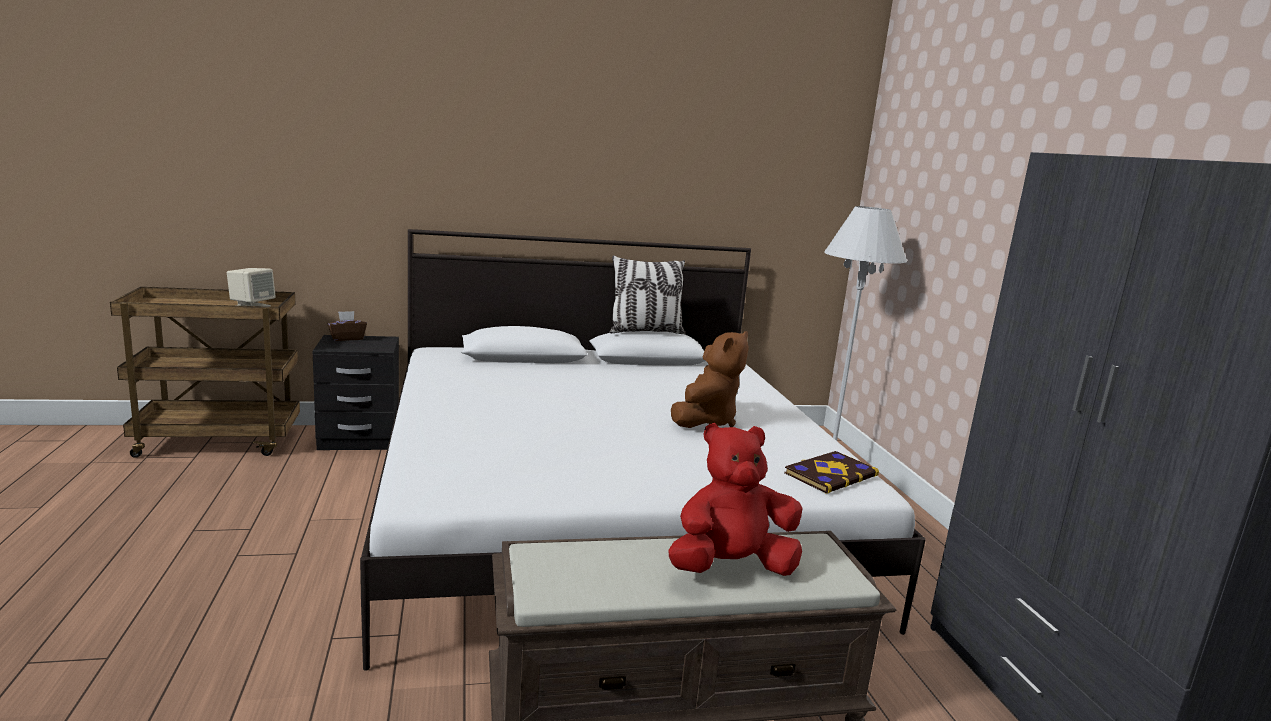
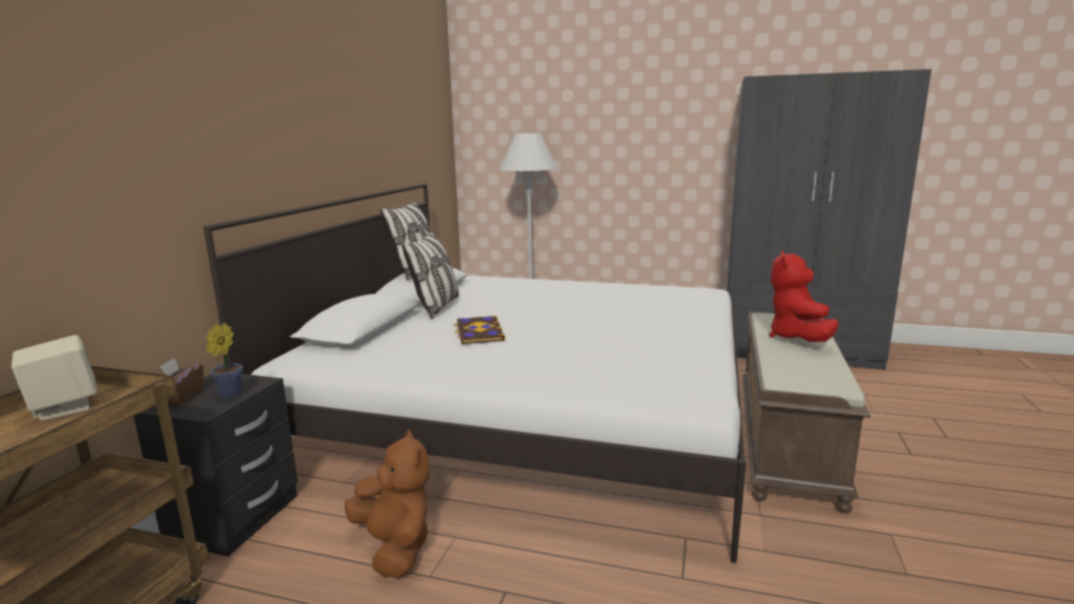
camera: 60 degrees left, 0 degrees up
(354, 347) = (228, 396): none -> potted plant
(611, 368) = (436, 307): none -> pillow
(705, 420) = (581, 302): brown plush toy -> brown plush toy (395, 547)
(830, 474) = (686, 293): book -> book (478, 332)

